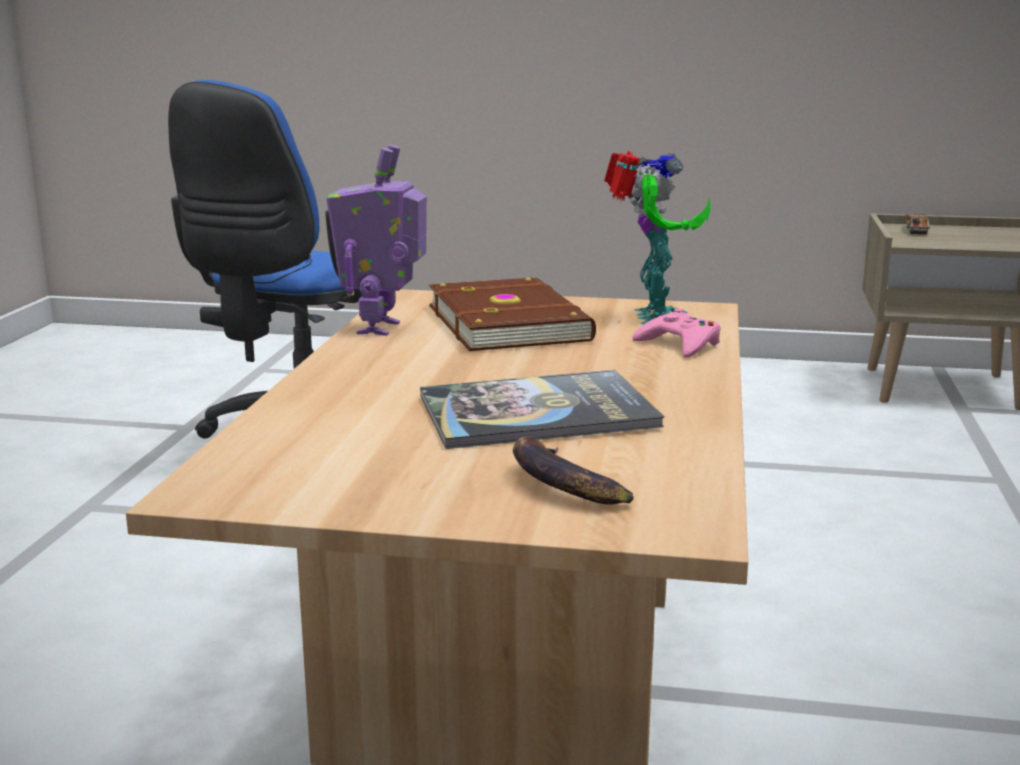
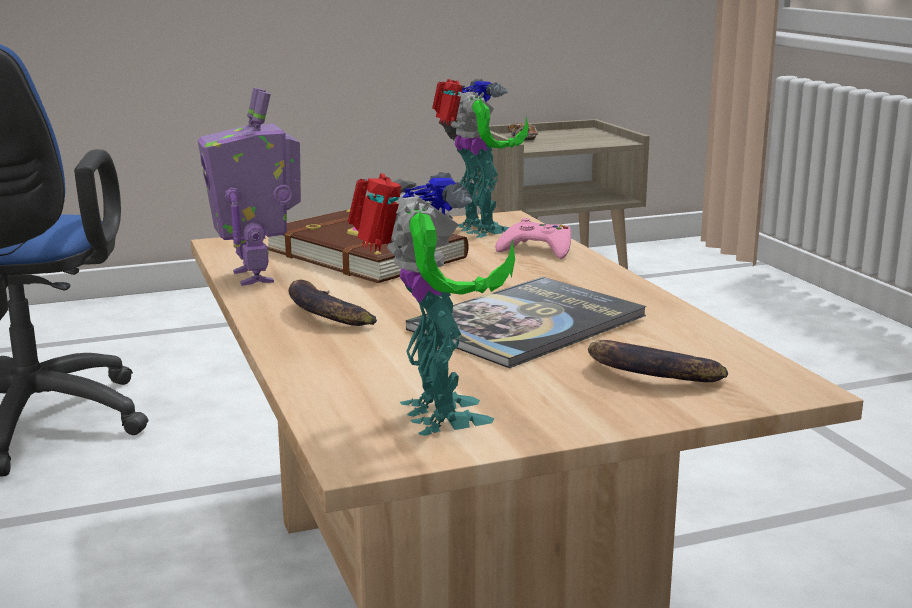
camera: 30 degrees left, 0 degrees up
(307, 476) = (434, 417): none -> toy robot
(380, 370) = (327, 314): none -> banana

